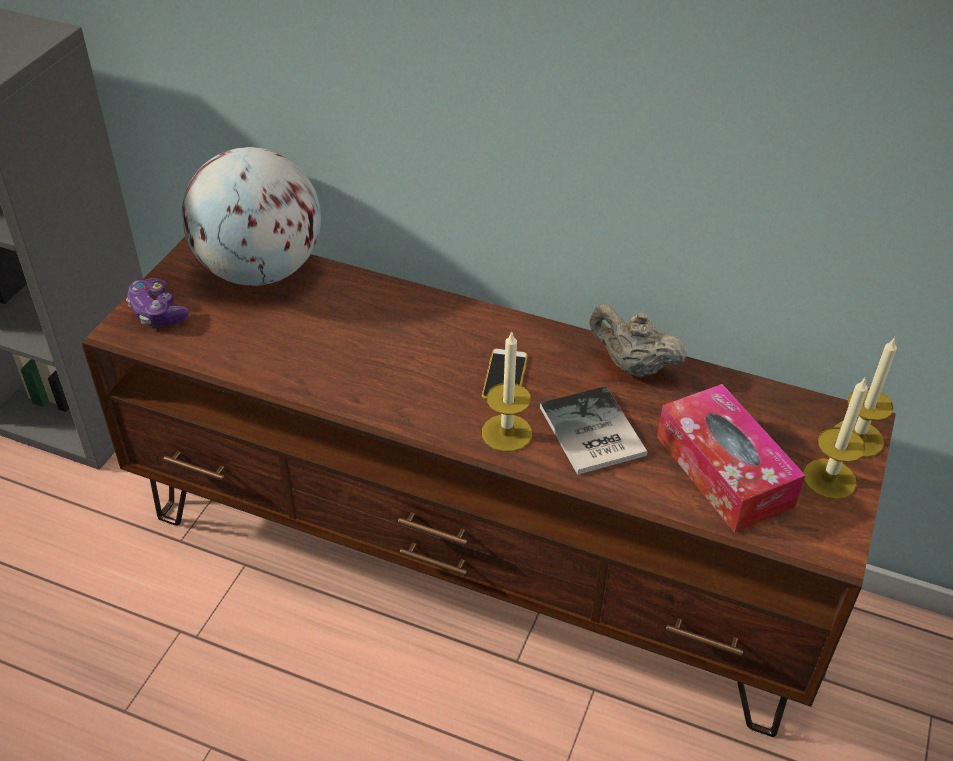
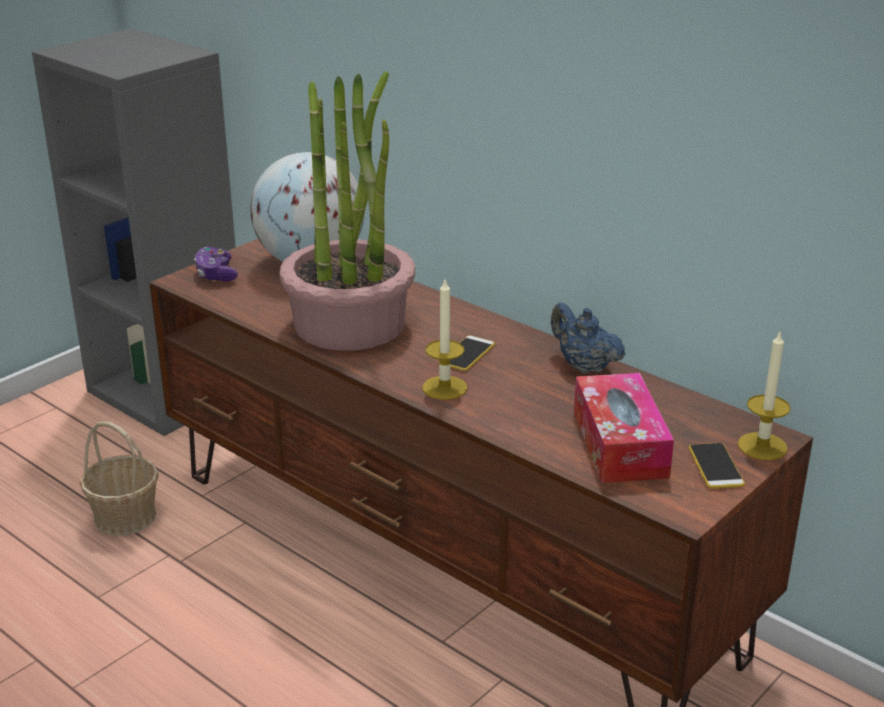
camera: 20 degrees right, 15 degrees down
(105, 592) = (125, 516): none -> basket
(354, 357) = (350, 323): none -> potted plant
(590, 434) = (516, 400): book -> none
(633, 366) = (583, 366): beige teapot -> blue teapot
(829, 479) = (715, 466): candle -> phone

